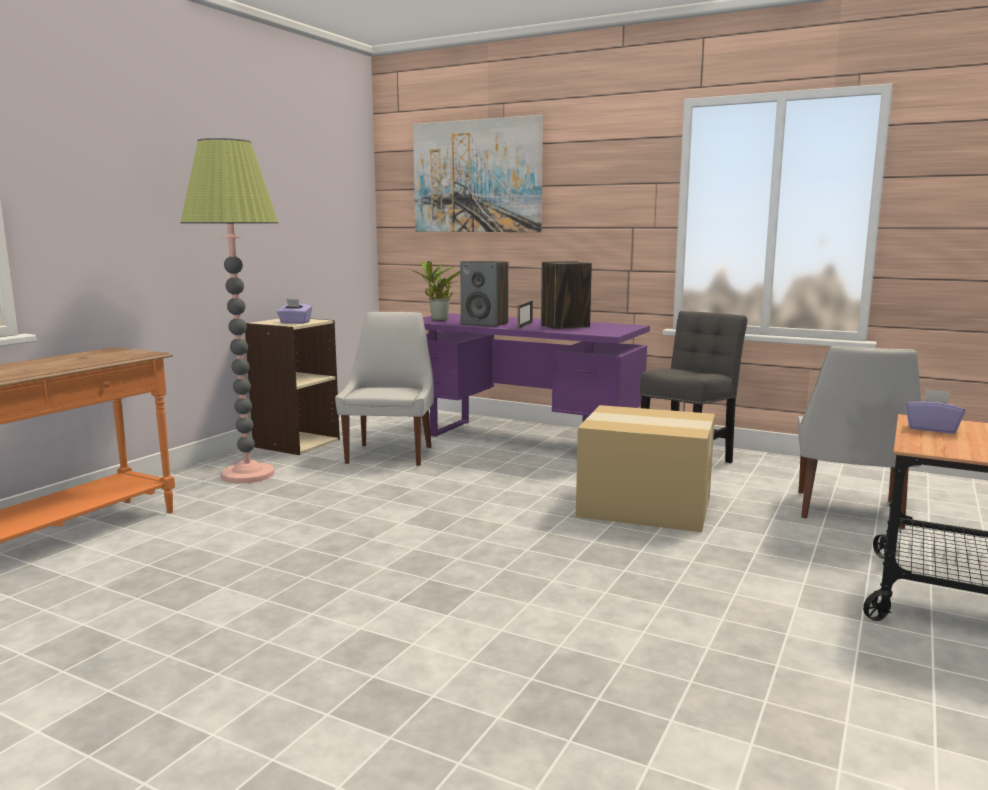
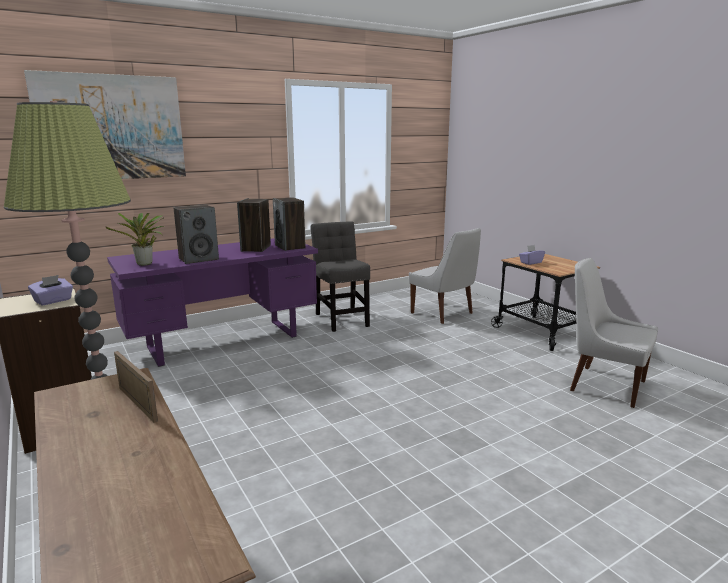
camera: 60 degrees left, 5 degrees up
(390, 454) = (175, 392): white chair -> white chair (604, 385)
(525, 326) = (230, 254): picture frame -> picture frame (137, 404)
(600, 331) = (290, 247): none -> speaker
(646, 507) = (391, 348): cardboard box -> none

